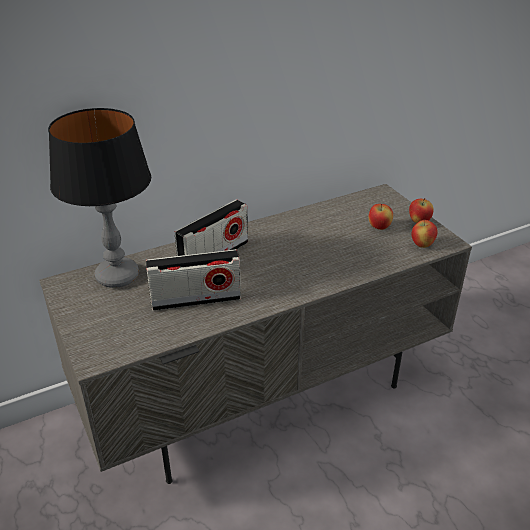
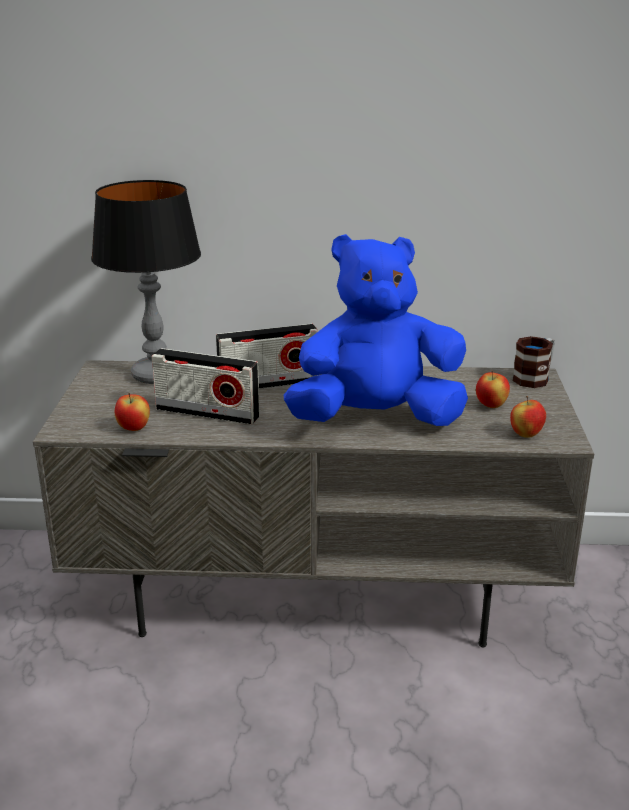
camera: 30 degrees right, 10 degrees down
(320, 264) = (376, 419): none -> blue plush toy
(382, 195) = (535, 378): none -> mug
(419, 222) = (551, 413): apple -> apple (134, 428)

